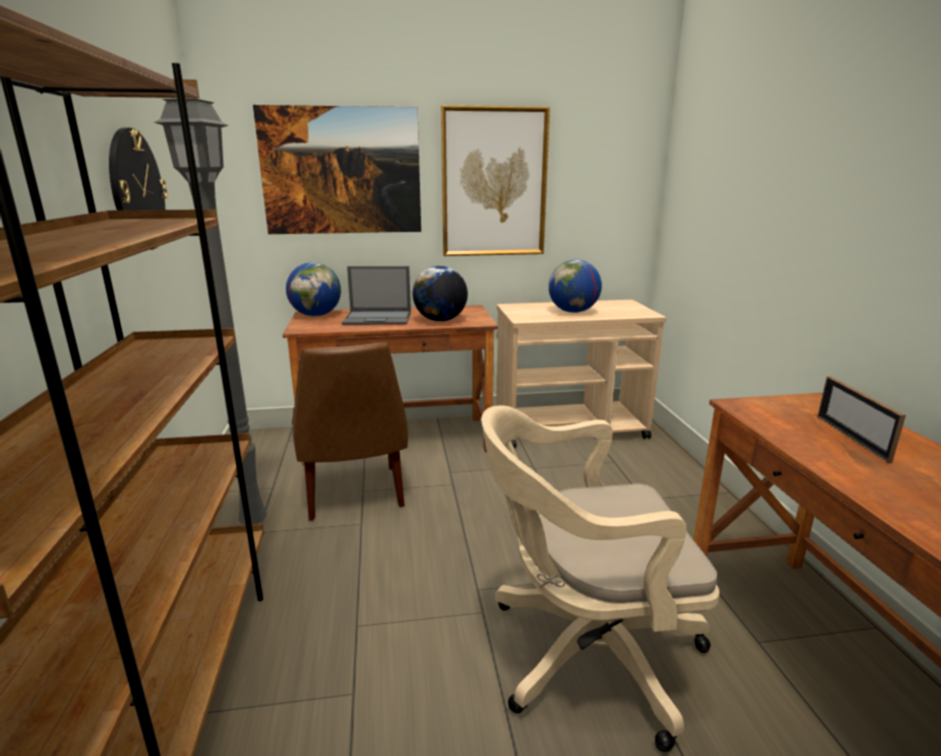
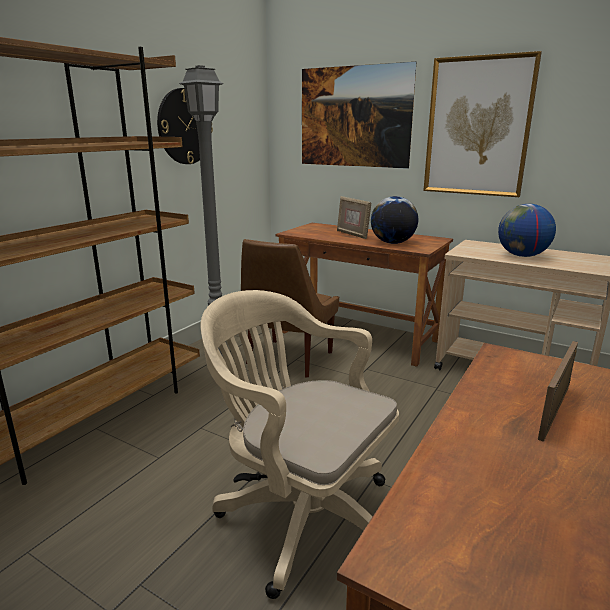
camera: 40 degrees right, 0 degrees up
(316, 315) = (317, 226): globe -> none
(378, 318) = (352, 234): laptop -> picture frame

